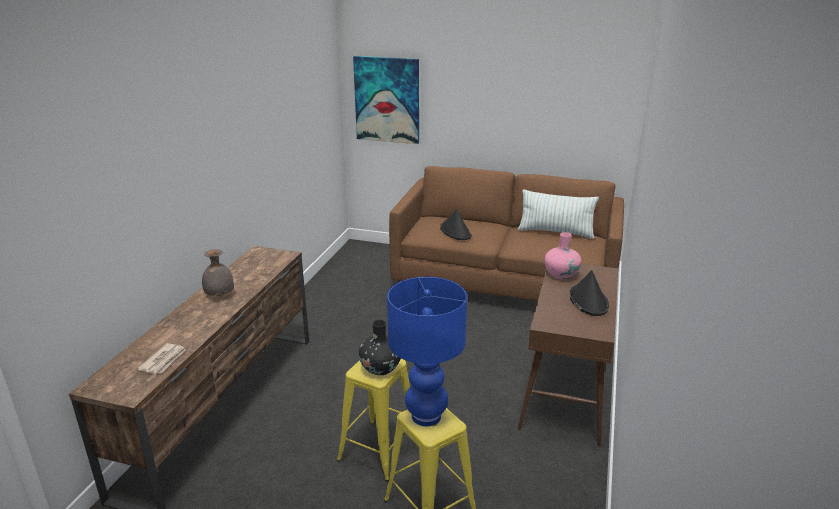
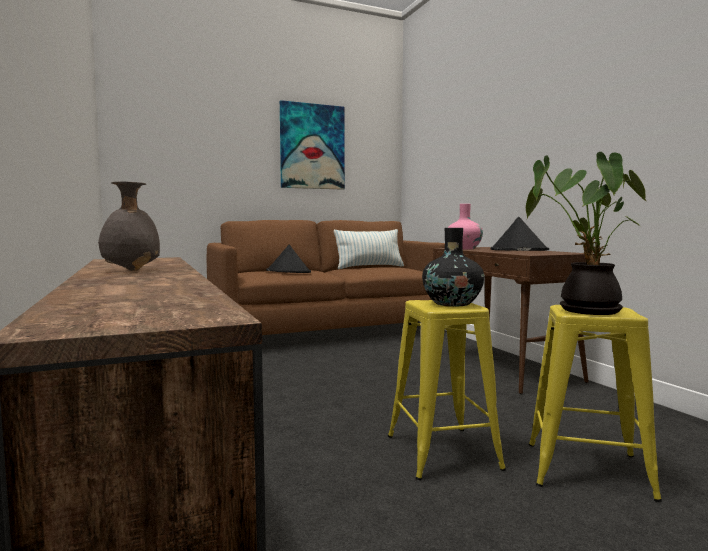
camera: 40 degrees left, 20 degrees down
(164, 360) = (179, 295): newspaper -> none
(387, 100) = (162, 158): picture -> picture (312, 146)
(425, 416) = (584, 310): blue table lamp -> potted plant

